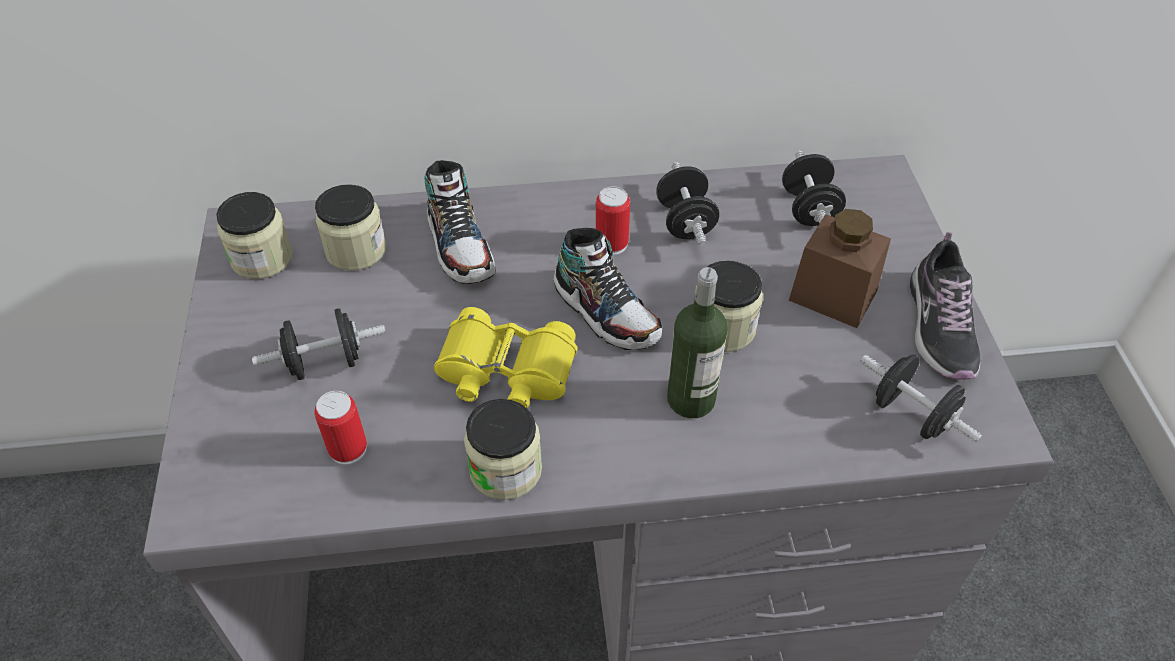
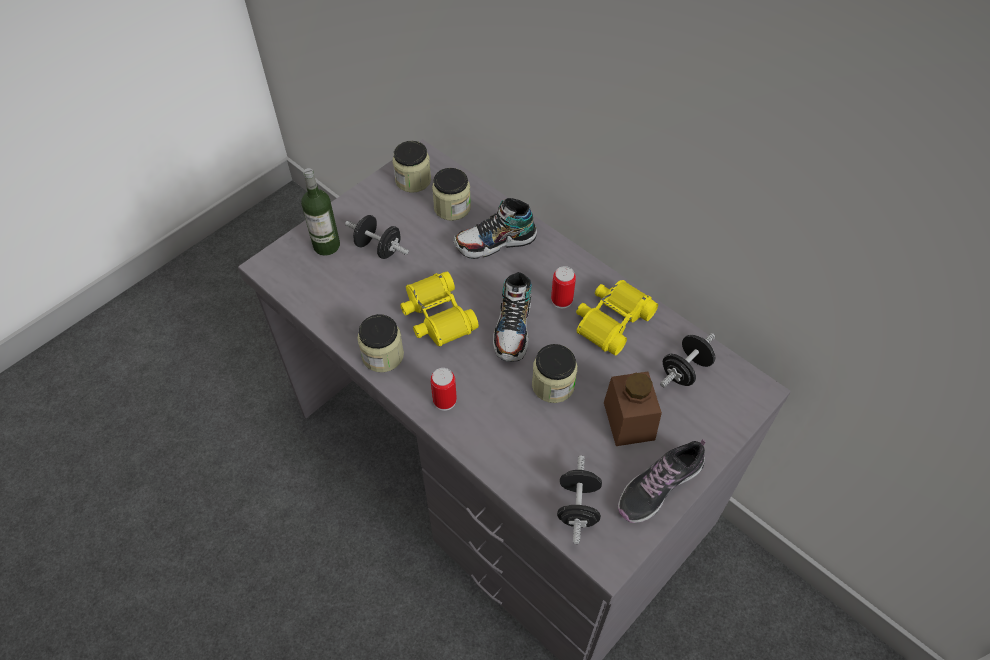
camera: 50 degrees right, 5 degrees up
(348, 449) = (342, 291): can -> can (444, 401)
(460, 246) = (495, 243): shoe -> shoe turned 45 degrees clockwise
(685, 222) = (611, 320): black dumbbell -> yellow binoculars
(691, 399) = (492, 401): bottle -> bottle (326, 245)

